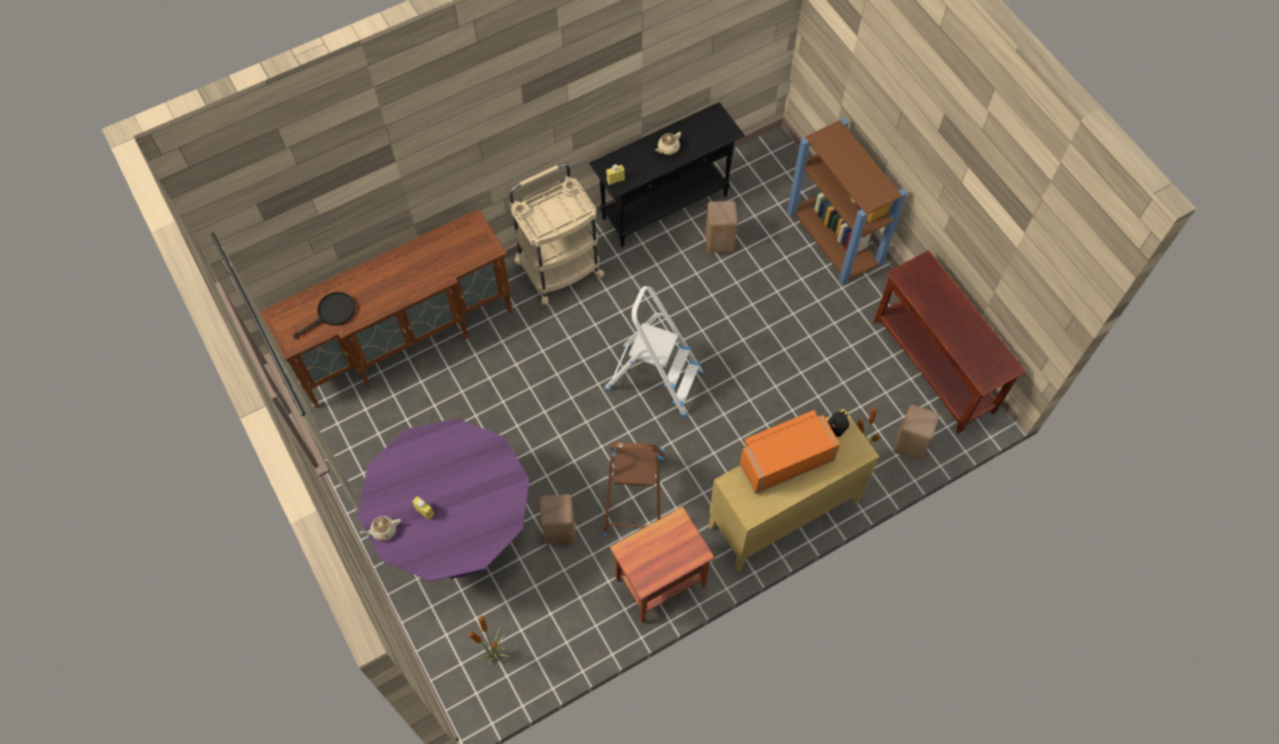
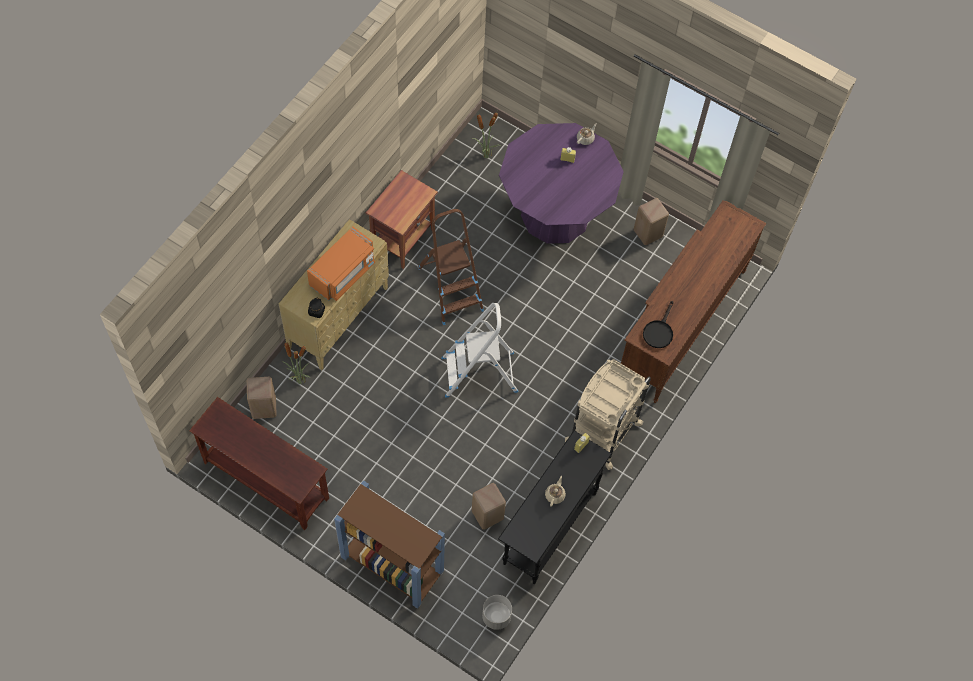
camera: 150 degrees right, 0 degrees up
(332, 314) = (715, 242): black frying pan -> black frying pan (659, 331)
(558, 529) = (490, 244): beige stool -> beige stool (649, 233)
(756, 157) = (496, 616): none -> grey planter

